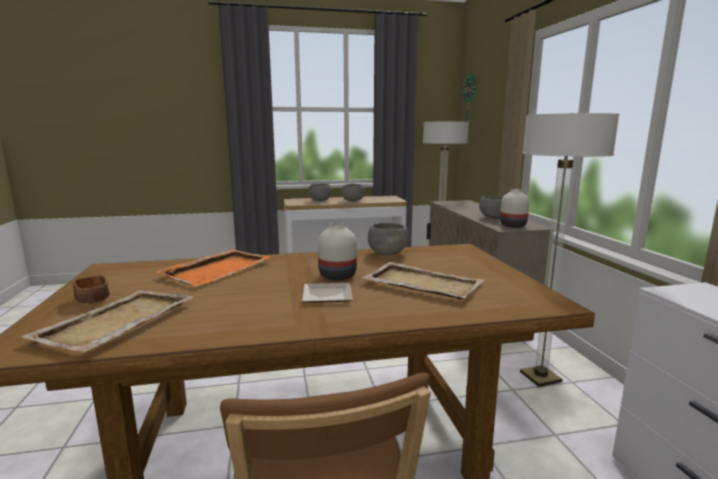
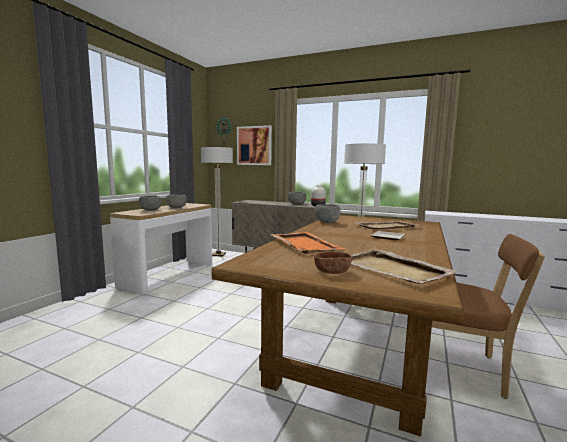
camera: 55 degrees left, 5 degrees down
(337, 276) = (355, 232): white vase -> none
(494, 116) = (254, 145): none -> picture

